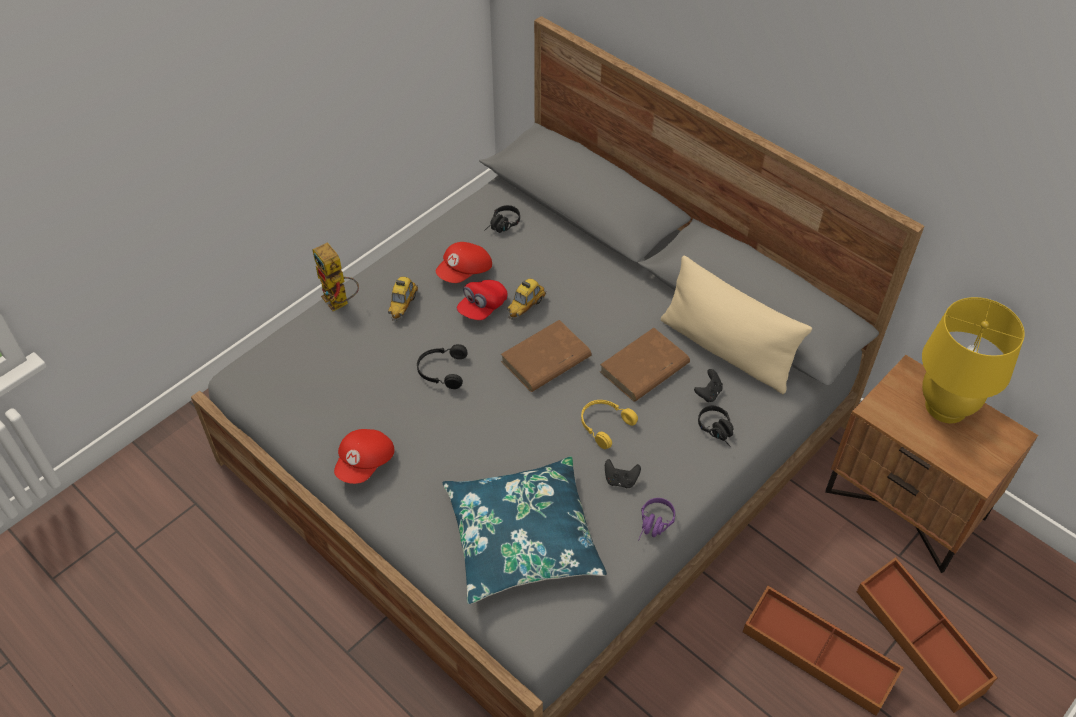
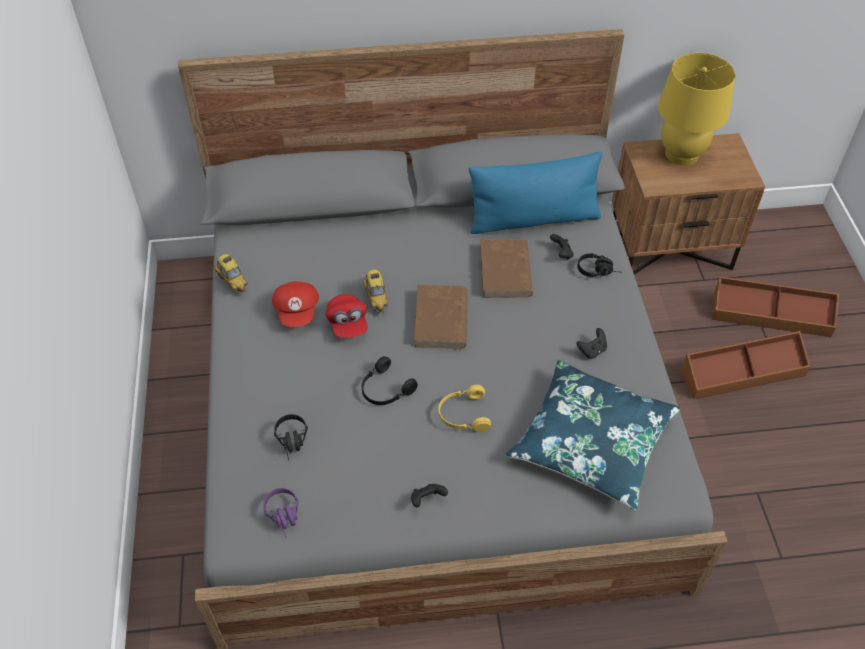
camera: 50 degrees left, 0 degrees up
(340, 302) = (235, 413): toy robot -> none
(366, 463) = (427, 500): red cap -> black game controller
(403, 305) = (287, 371): toy car -> toy car (232, 281)
(502, 226) = (277, 259): black headphones -> black headphones (293, 442)
(604, 425) = (534, 327): yellow headphones -> yellow headphones (463, 415)
(654, 526) = (647, 359): purple headphones -> purple headphones (285, 517)
(726, 350) = (533, 219): beige pillow -> blue pillow

